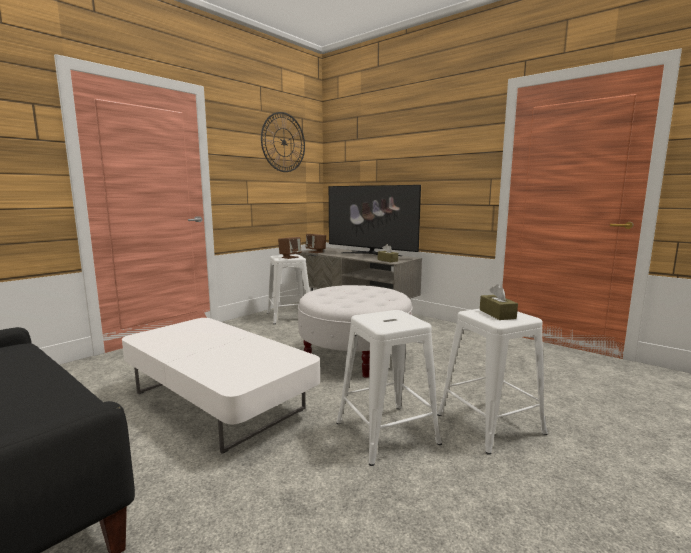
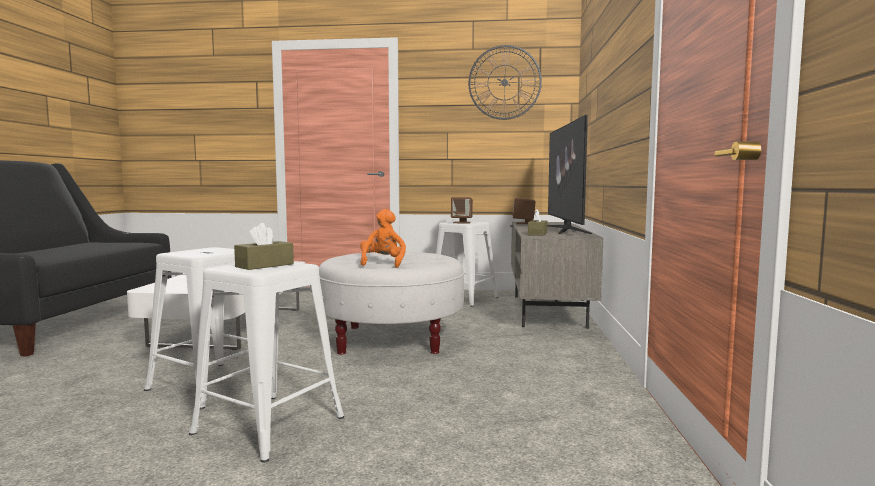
camera: 55 degrees right, 5 degrees down
(373, 299) = (383, 264): none -> orange plush toy

